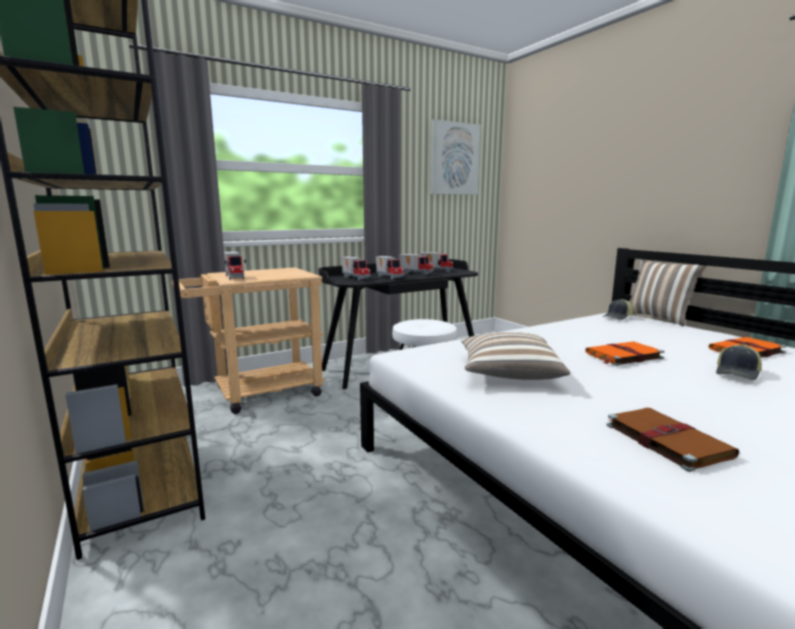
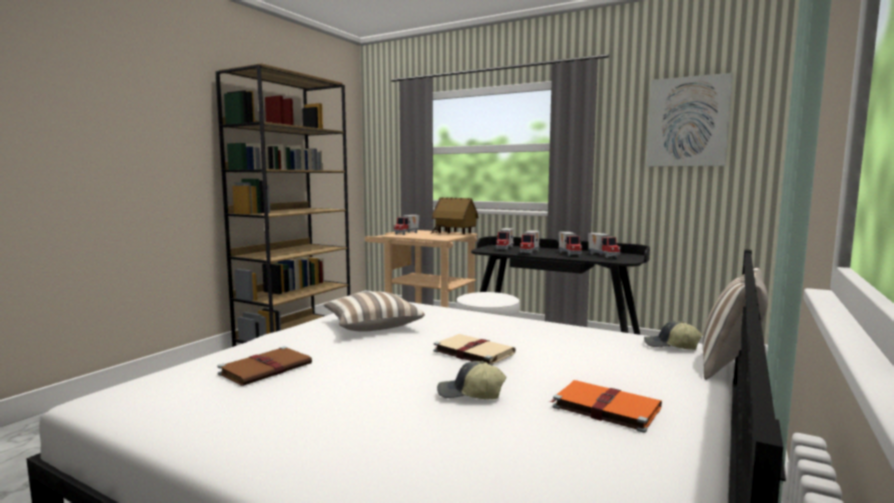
camera: 60 degrees right, 5 degrees down
(283, 270) = (454, 233): none -> toy house
(622, 356) = (472, 352): orange book -> beige book

